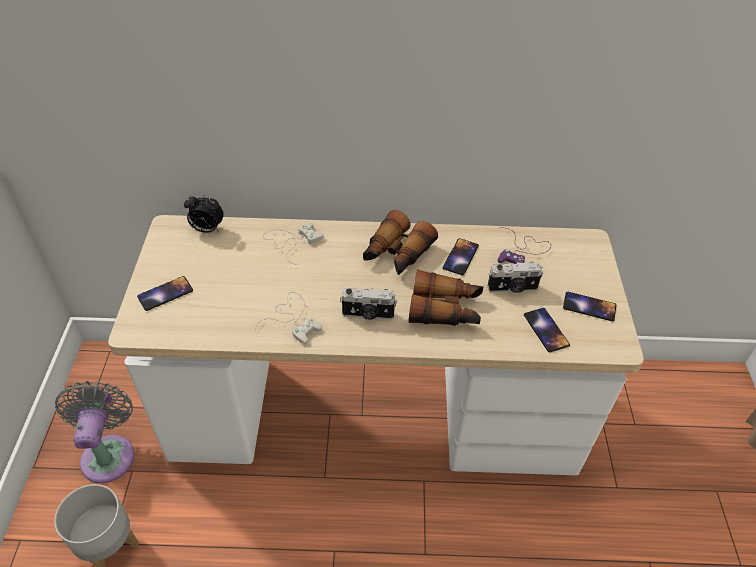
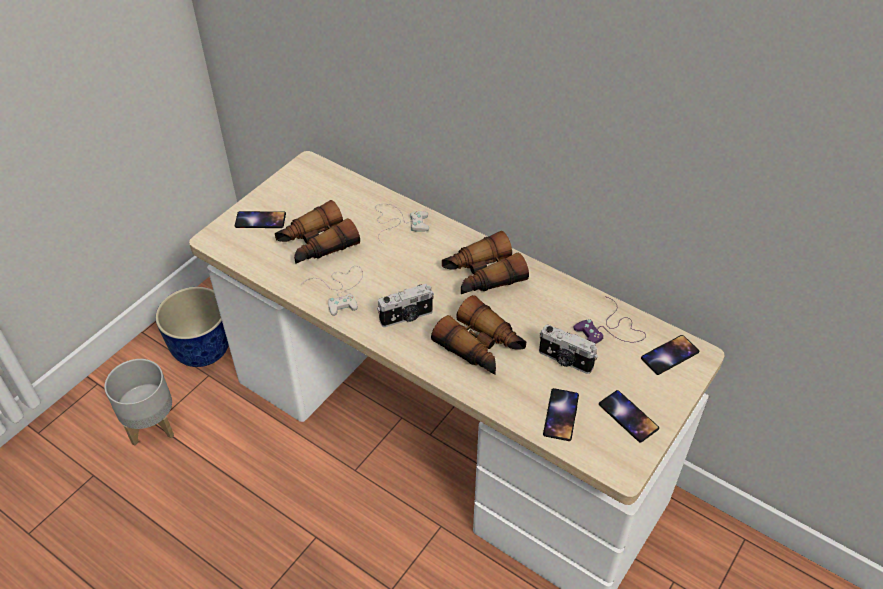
camera: 35 degrees right, 0 degrees up
(109, 453) = (201, 351): grey fan -> planter
(207, 229) = (336, 180): alarm clock -> none
(237, 291) = (316, 244): none -> binoculars
(368, 315) = (407, 317): camera -> camera turned 60 degrees counterclockwise
(460, 257) = (541, 307): phone -> phone (669, 355)

